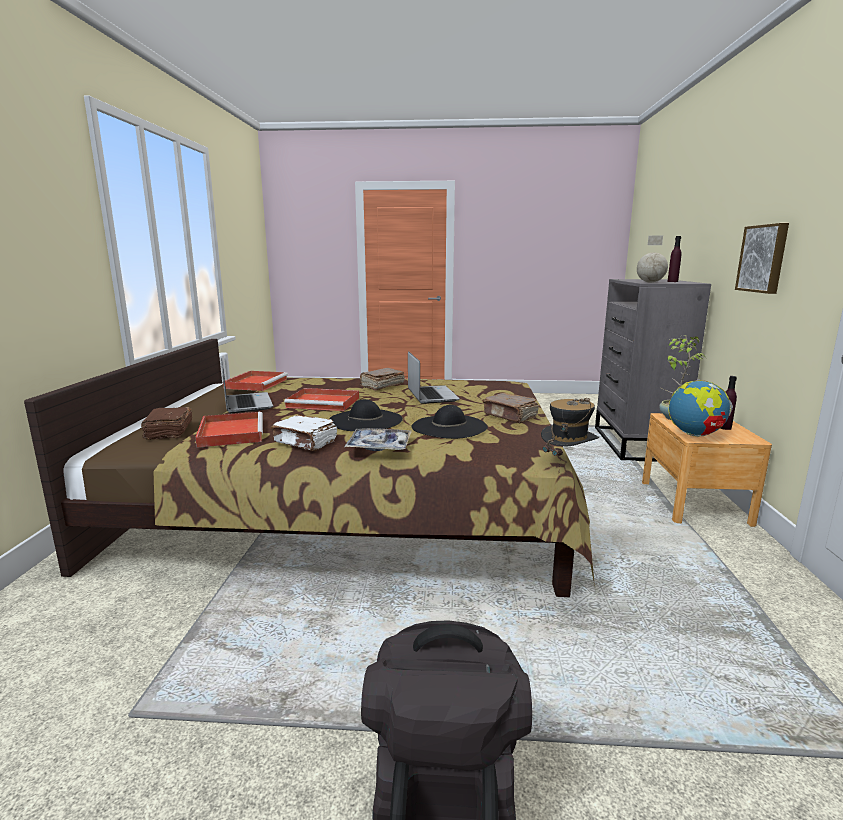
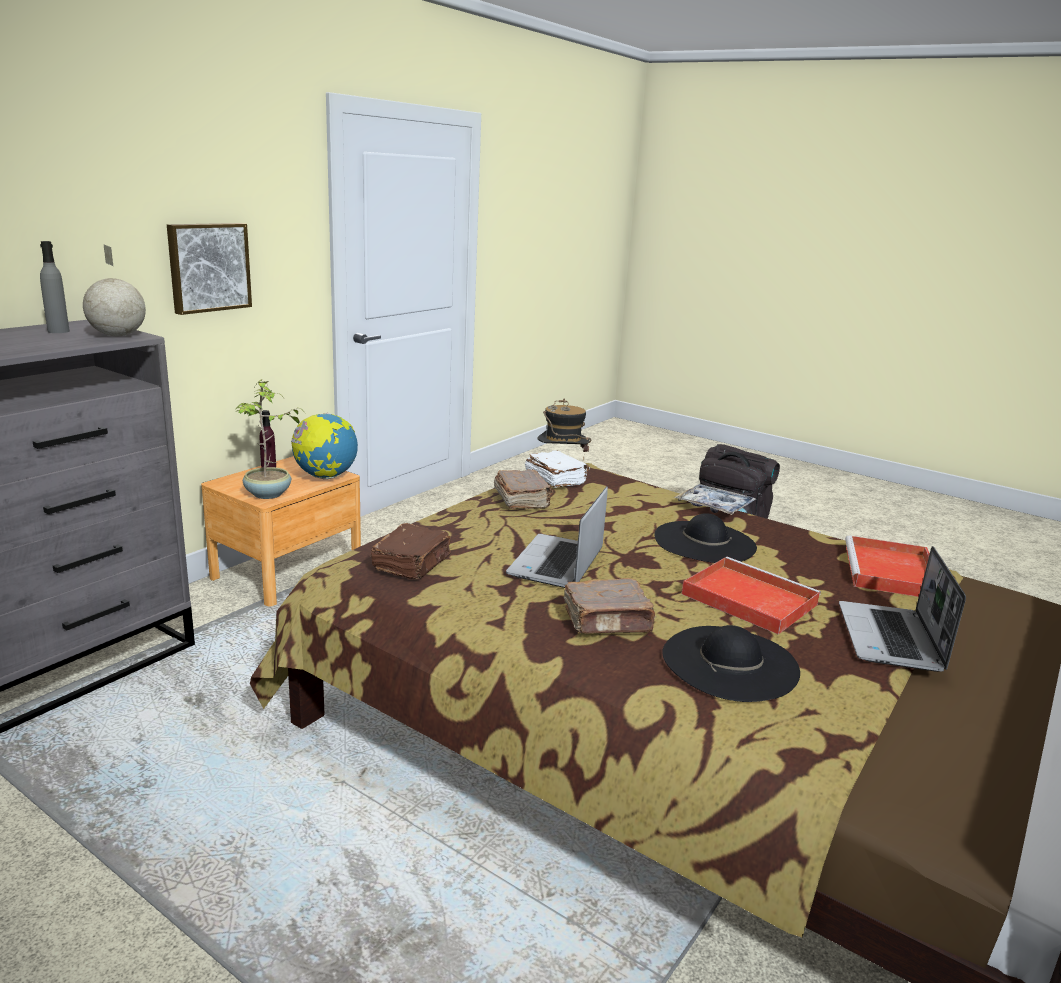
camera: 150 degrees left, 5 degrees up
(168, 432) = (994, 618): brown book -> brown book (412, 564)
(256, 383) = (896, 738): red tray -> none
(305, 442) = (792, 532): white book -> white book (555, 479)
(449, 427) = (614, 507): black hat -> black hat (730, 662)
(672, 281) = (58, 331): purple bottle -> grey bottle

